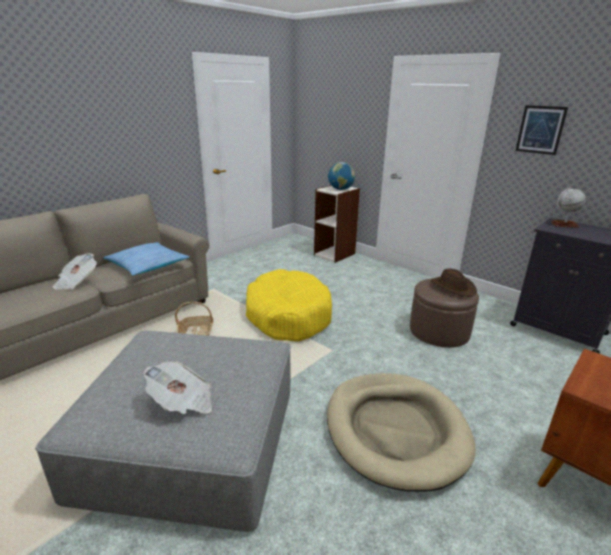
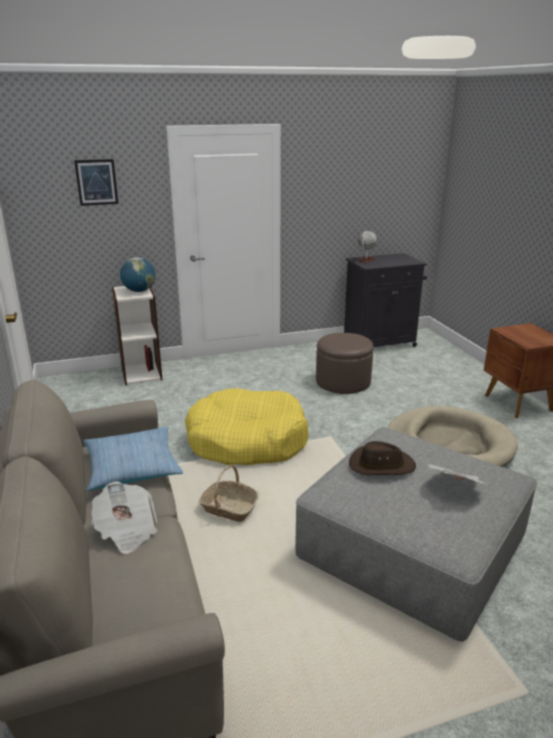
camera: 60 degrees left, 0 degrees up
(453, 287) = (347, 338): brown hat -> brown hat (381, 465)
(540, 130) = (325, 188): picture -> picture (96, 182)

